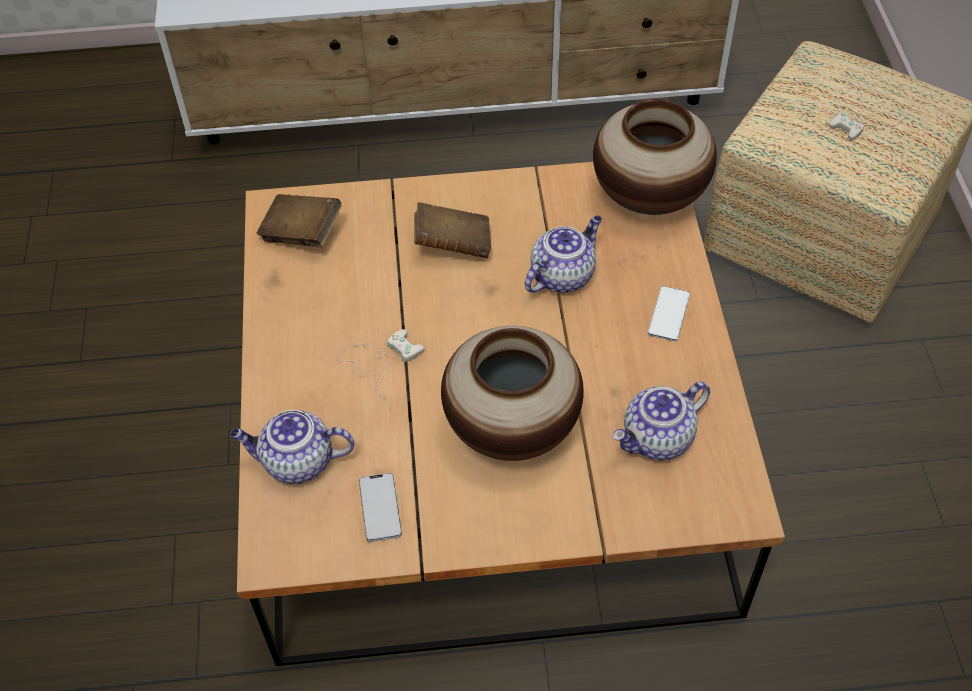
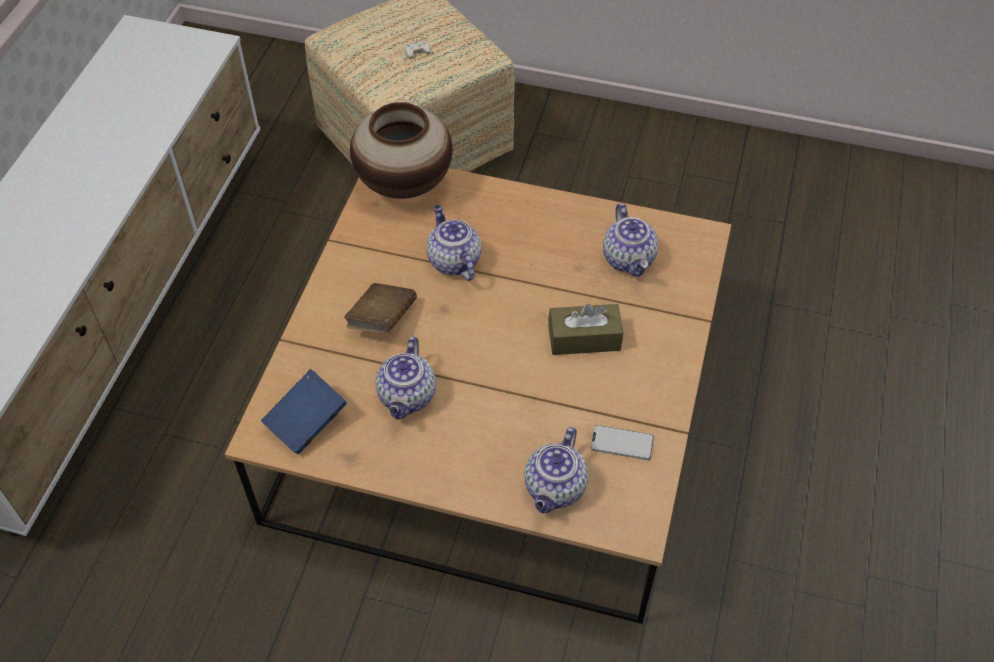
camera: 70 degrees left, 0 degrees up
(302, 234) = (306, 422): brown book -> blue book
(363, 299) = (407, 397): none -> teapot
(379, 360) = (478, 404): white game controller -> none
(512, 428) = (584, 338): vase -> brown tissue box
(668, 314) = (523, 214): phone -> none

